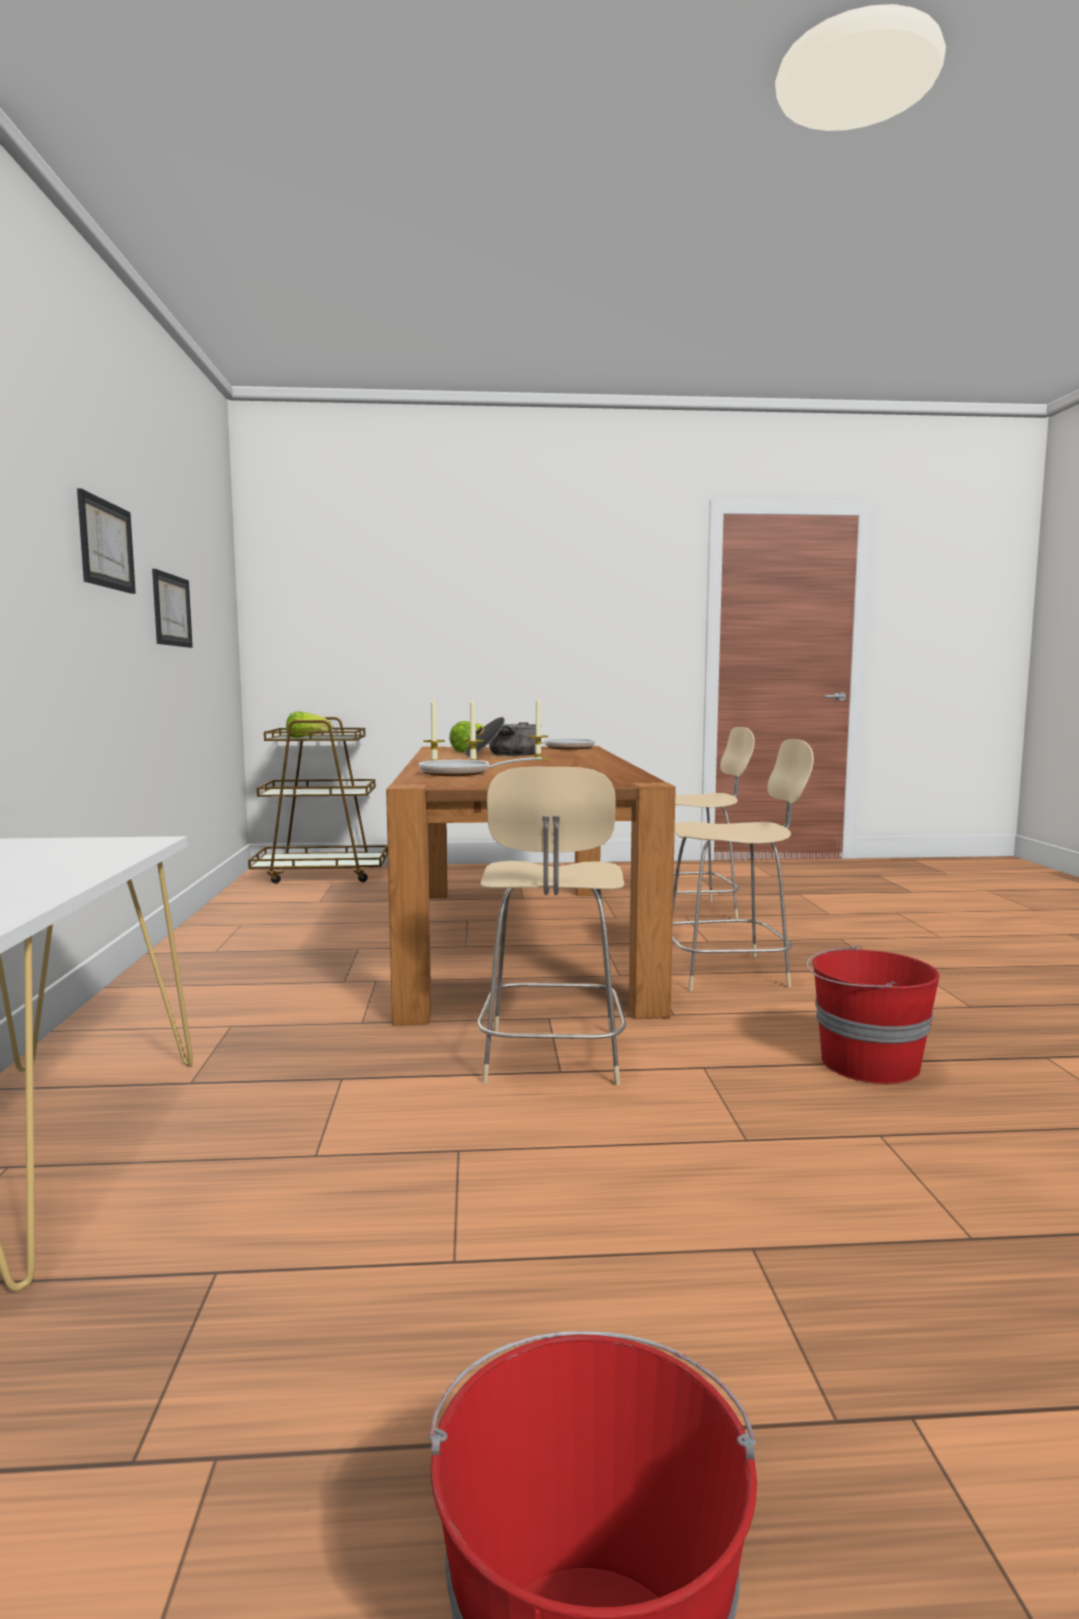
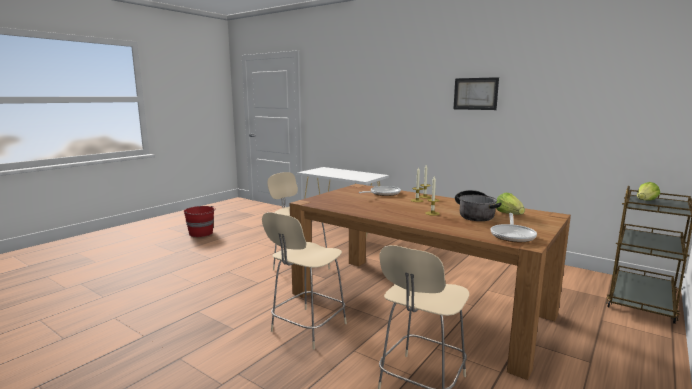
camera: 130 degrees right, 5 degrees up
(171, 610) = (547, 114): picture -> none
(866, 1064) = (211, 304): red bucket -> none

